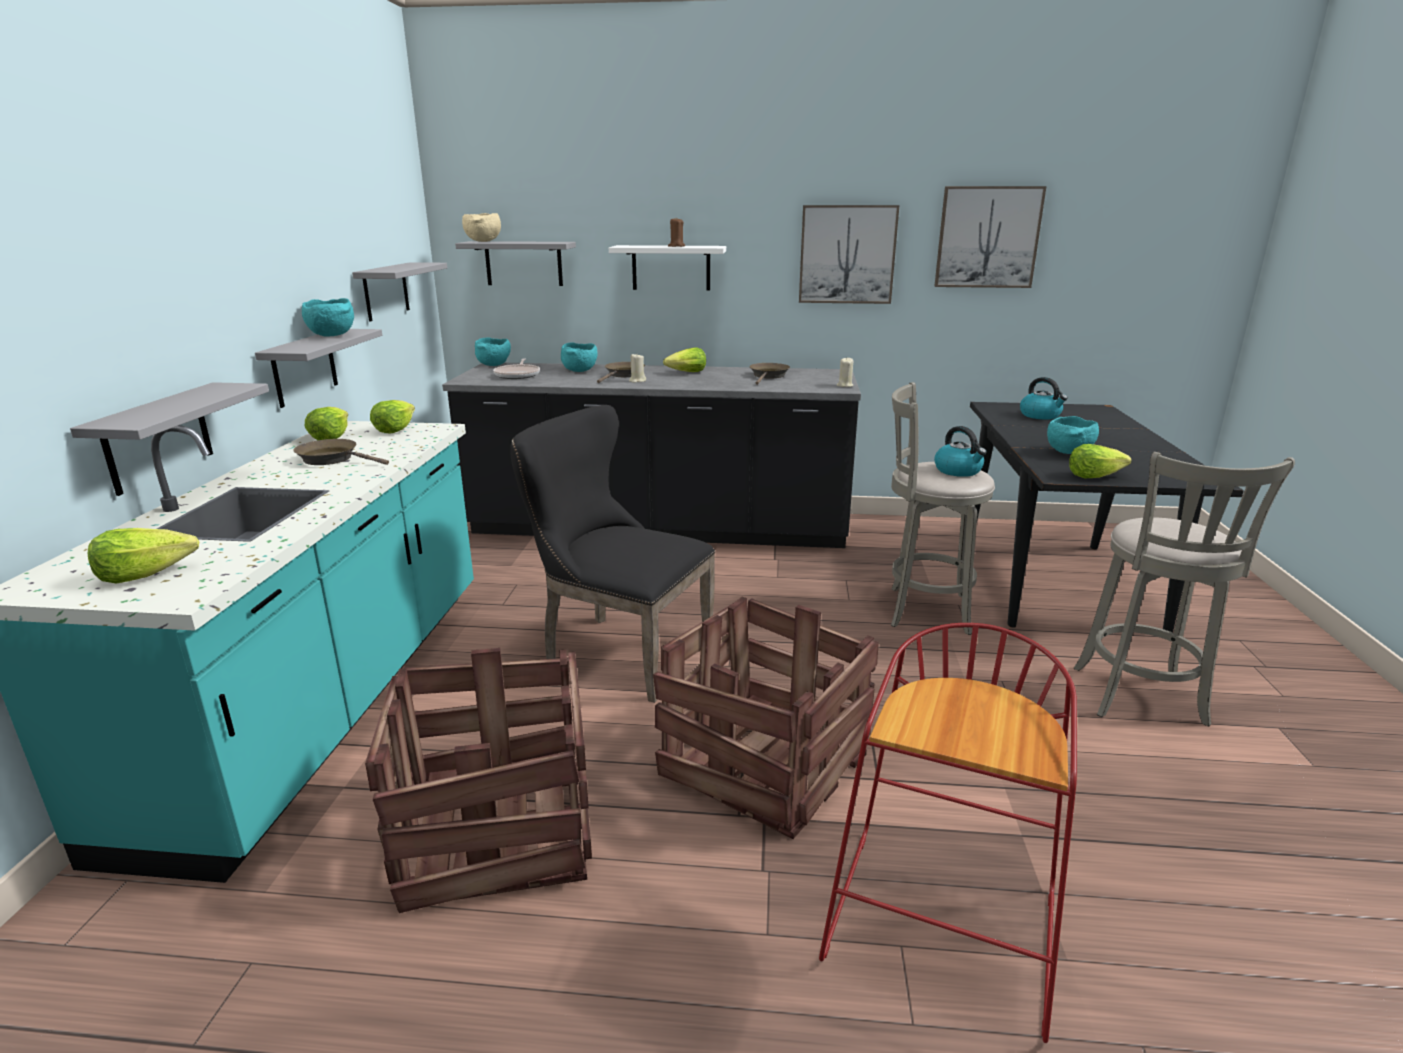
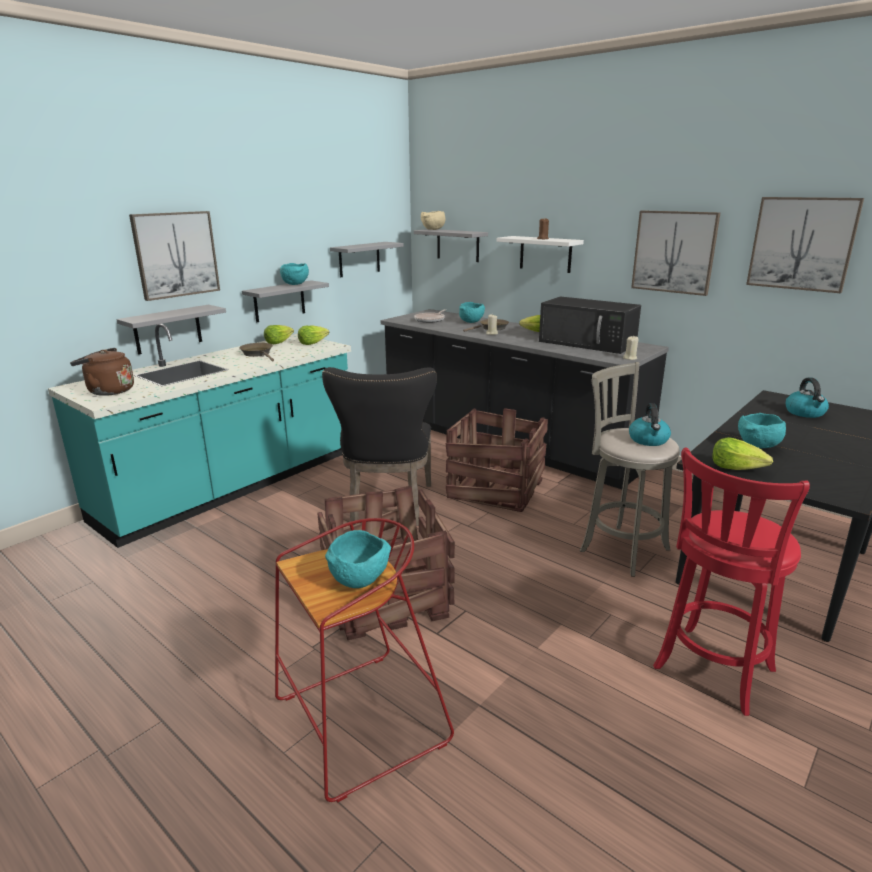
camera: 35 degrees right, 0 degrees up
(146, 574) = (108, 391): lettuce -> brown kettle
(152, 288) = (176, 254): none -> picture
(494, 365) = (430, 311): turquoise bowl -> turquoise bowl (360, 580)
(497, 828) = (228, 571): crate -> crate (496, 488)
(618, 651) = (388, 507): black chair -> black chair turned 150 degrees counterclockwise
(768, 376) = (588, 343): brown frying pan -> black microwave
(1140, 699) = (711, 672): grey stool -> red stool

